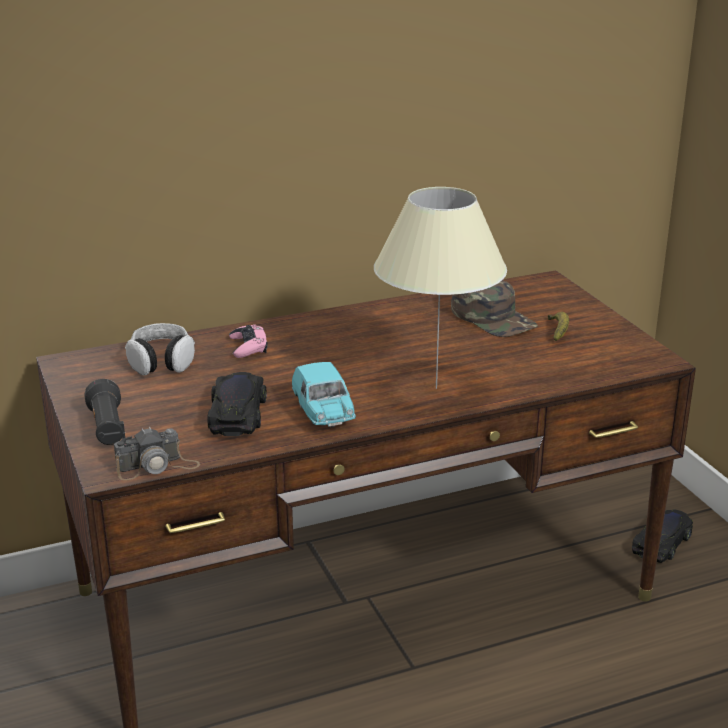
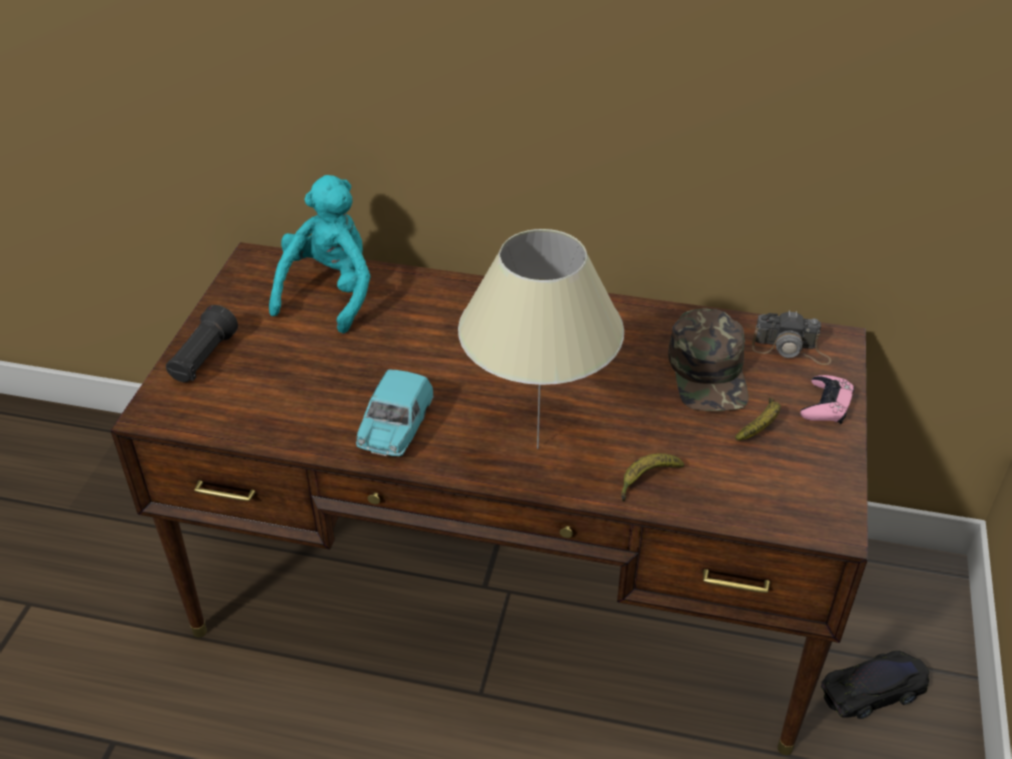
camera: 35 degrees right, 15 degrees up
(157, 466) = (193, 426): camera -> camera (791, 349)
(161, 361) = (329, 293): headphones -> turquoise plush toy
(237, 412) = (324, 390): black toy car -> none
(248, 347) = (422, 307): pink game controller -> pink game controller (826, 405)
(526, 378) = (647, 480): none -> banana

